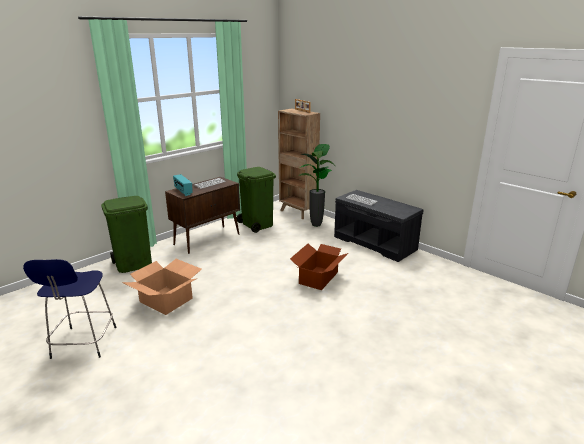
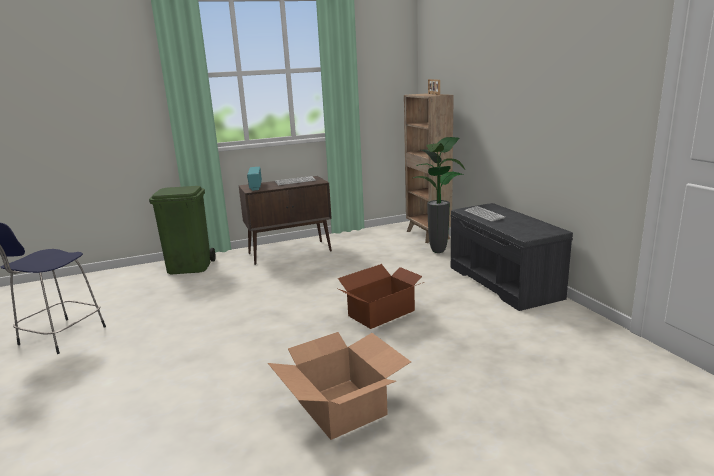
camera: 25 degrees right, 5 degrees down
(166, 300) = (182, 308): cardboard box -> cardboard box (342, 407)
(257, 224) = (363, 243): green trash can -> none

